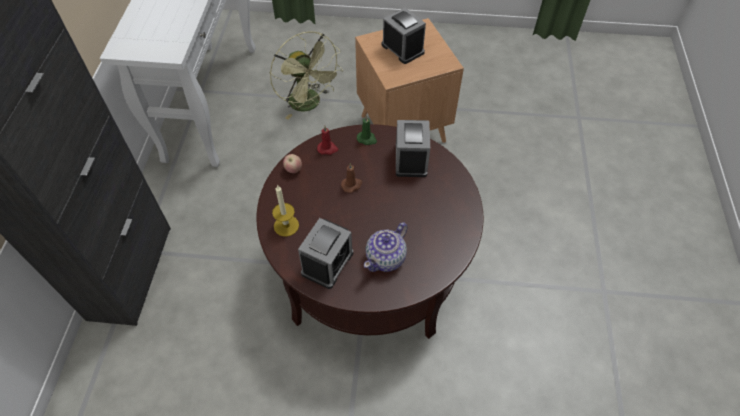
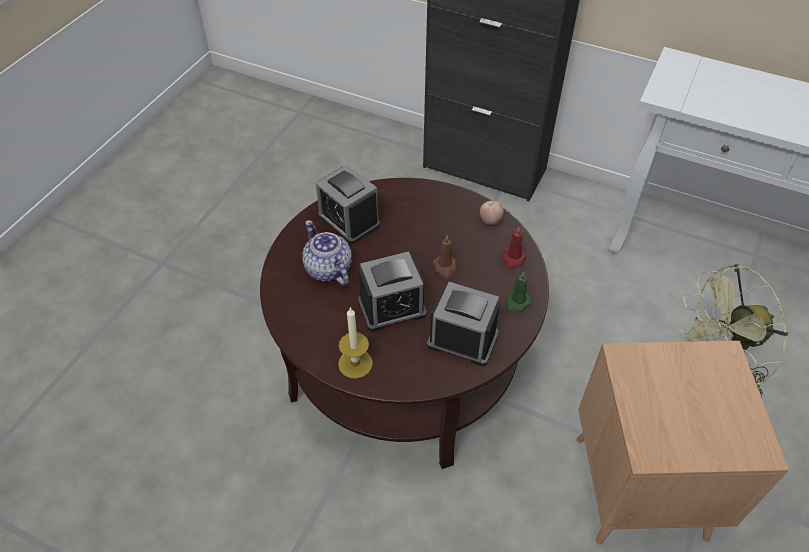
camera: 110 degrees right, 5 degrees down
(286, 225) = (412, 199): candle -> candle (355, 363)
(402, 48) = (698, 396): alarm clock -> alarm clock (392, 308)

